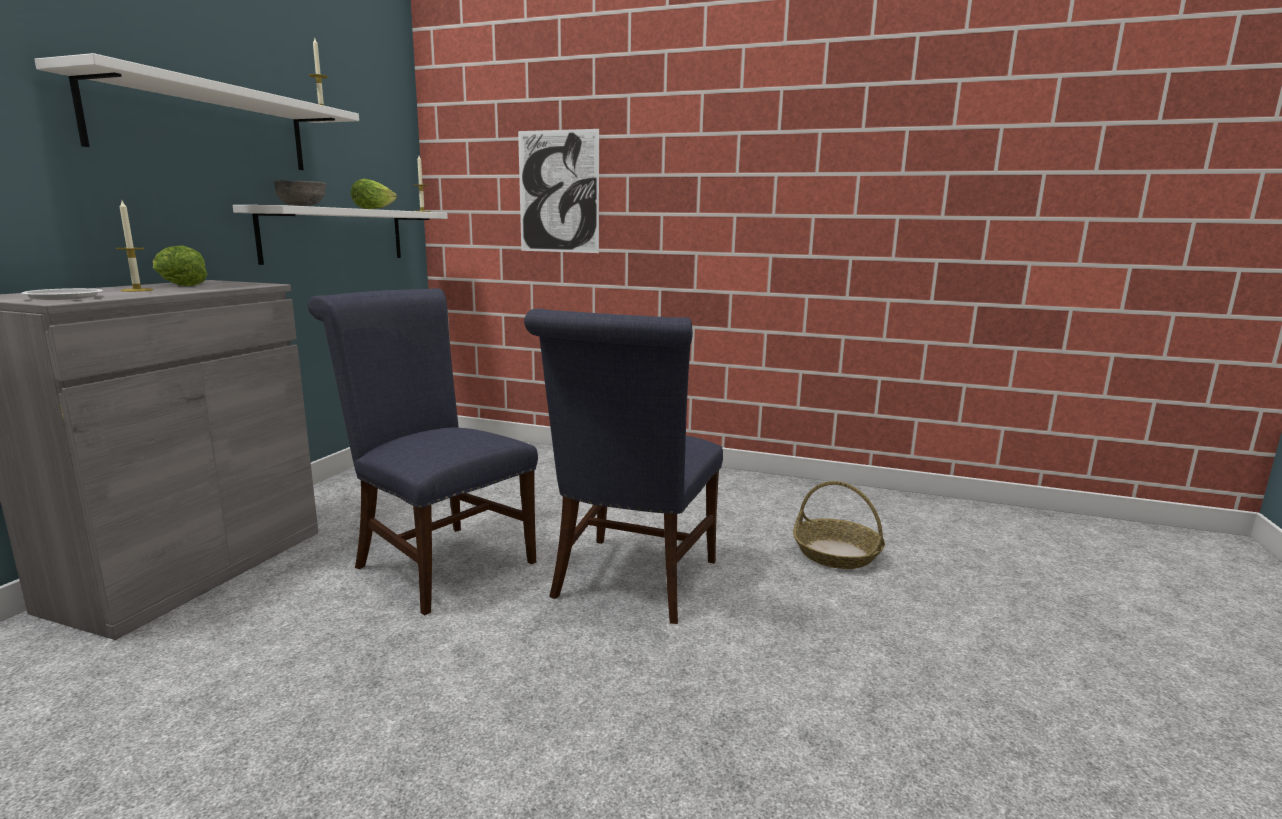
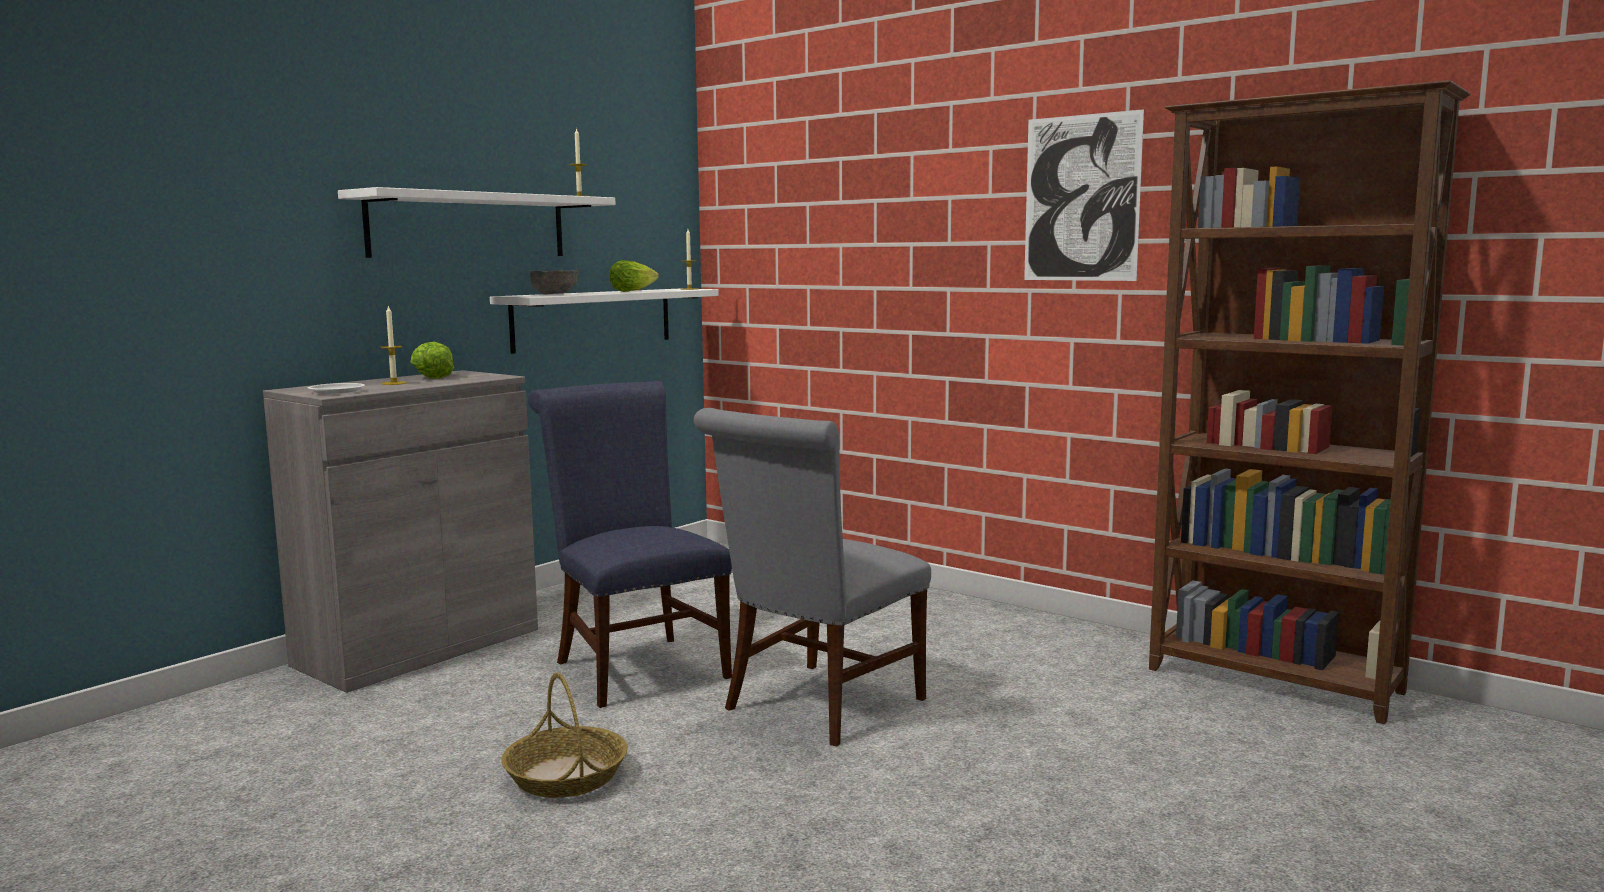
camera: 20 degrees right, 5 degrees down
(558, 192) = (837, 264): picture -> picture (1081, 198)
(631, 583) = (816, 707): blue chair -> grey chair
(837, 553) = (1080, 708): basket -> basket (566, 776)
(942, 512) = (1275, 682): none -> brown bookcase

